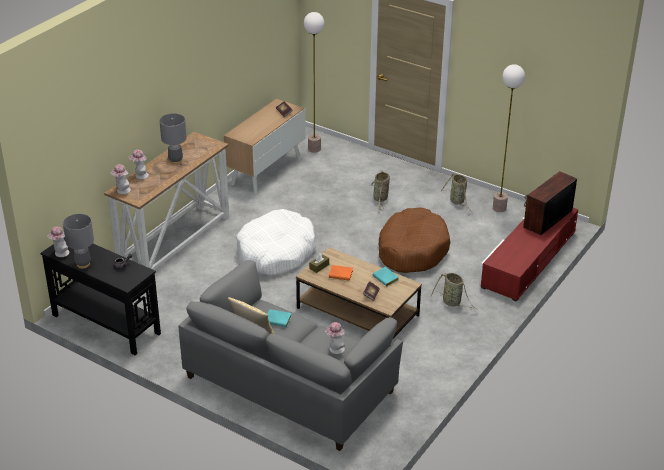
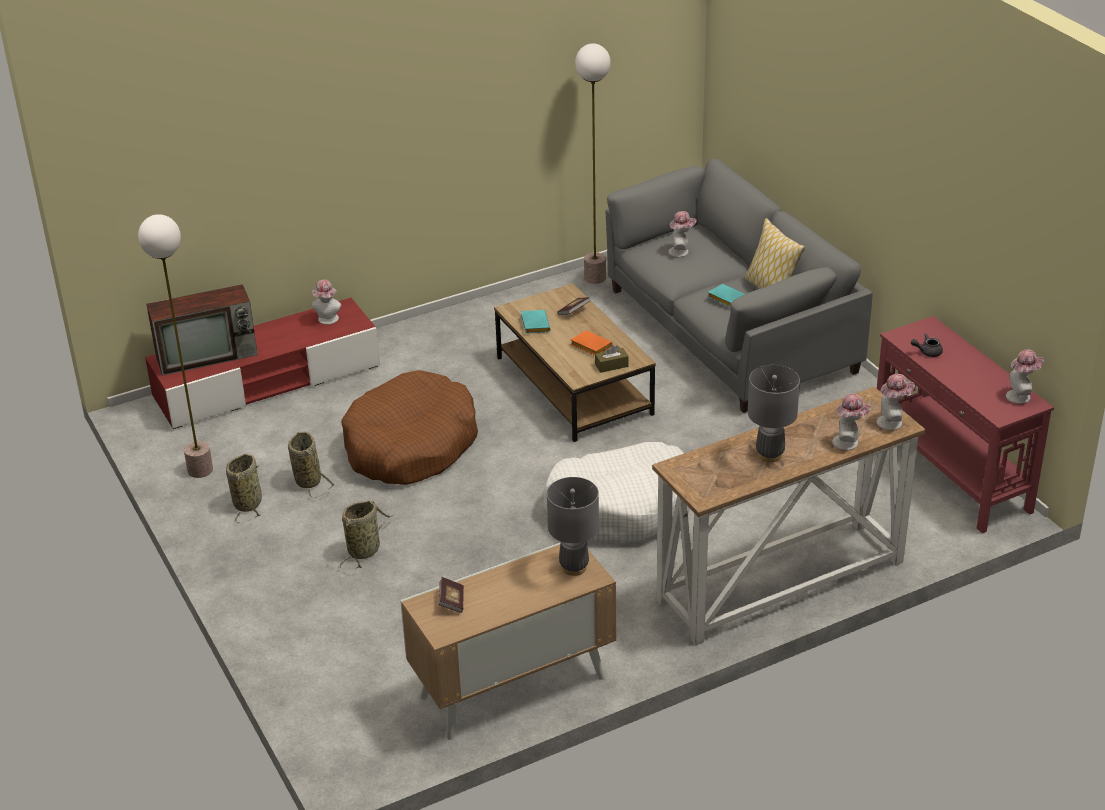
camera: 150 degrees left, 0 degrees up
(83, 264) = (987, 370): grey table lamp -> grey table lamp (574, 567)
(106, 324) = (950, 474): black console table -> red console table
(314, 149) = (372, 713): floor lamp -> floor lamp (595, 277)
(453, 302) = (436, 359): basket -> basket (307, 479)
(513, 258) = (327, 320): none -> hat

